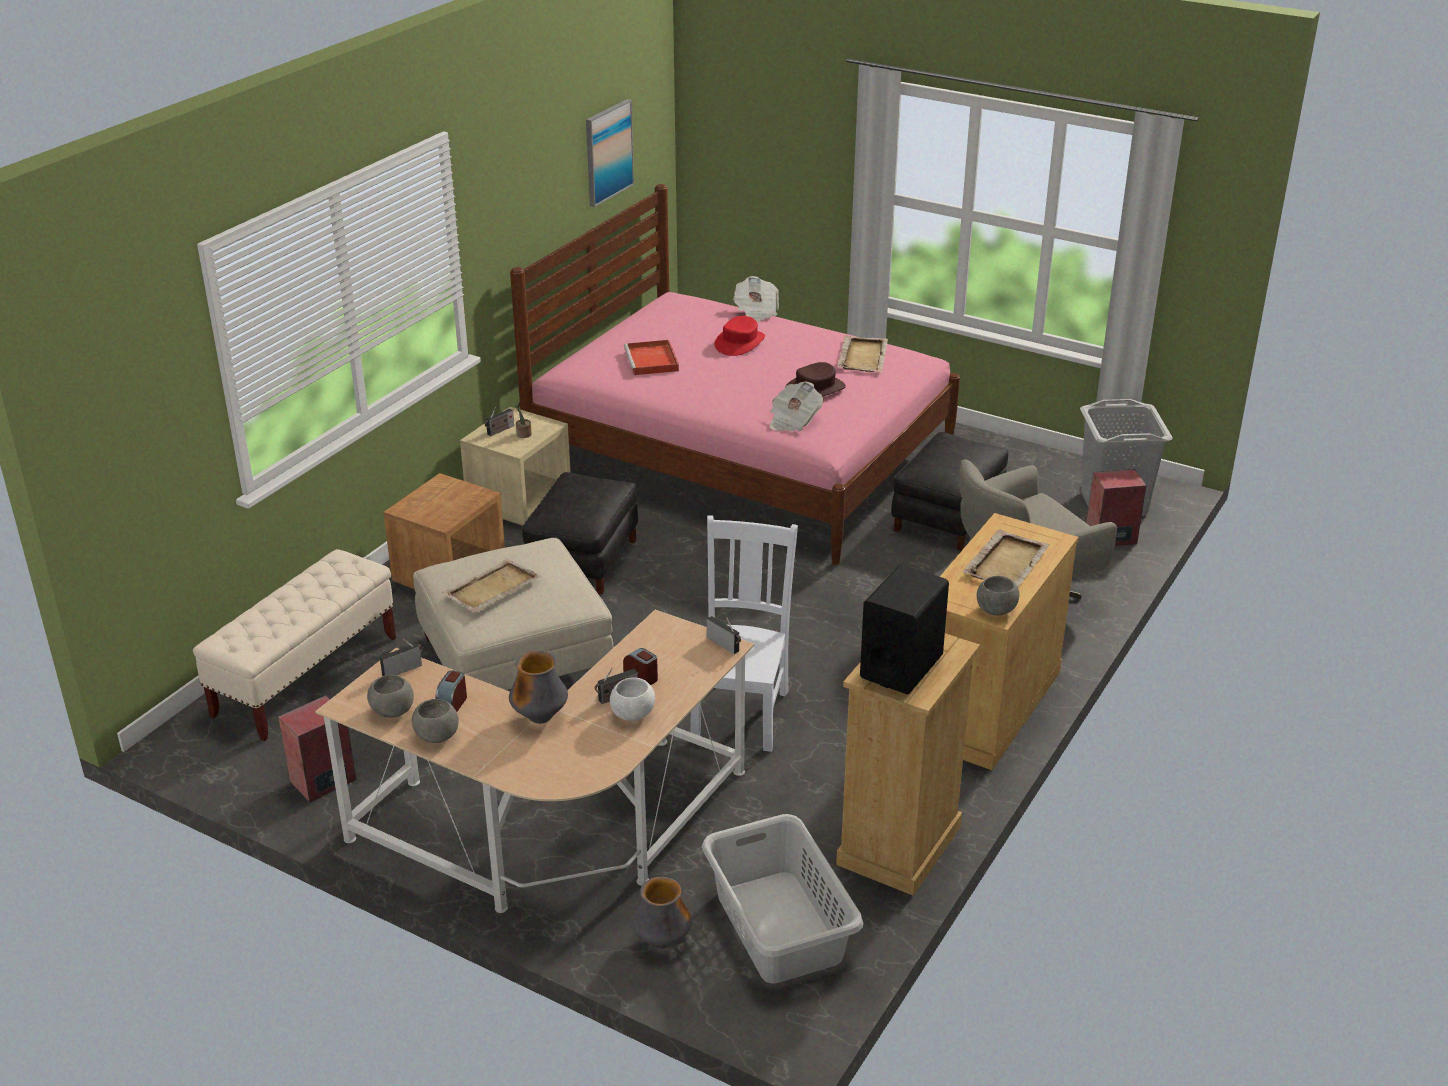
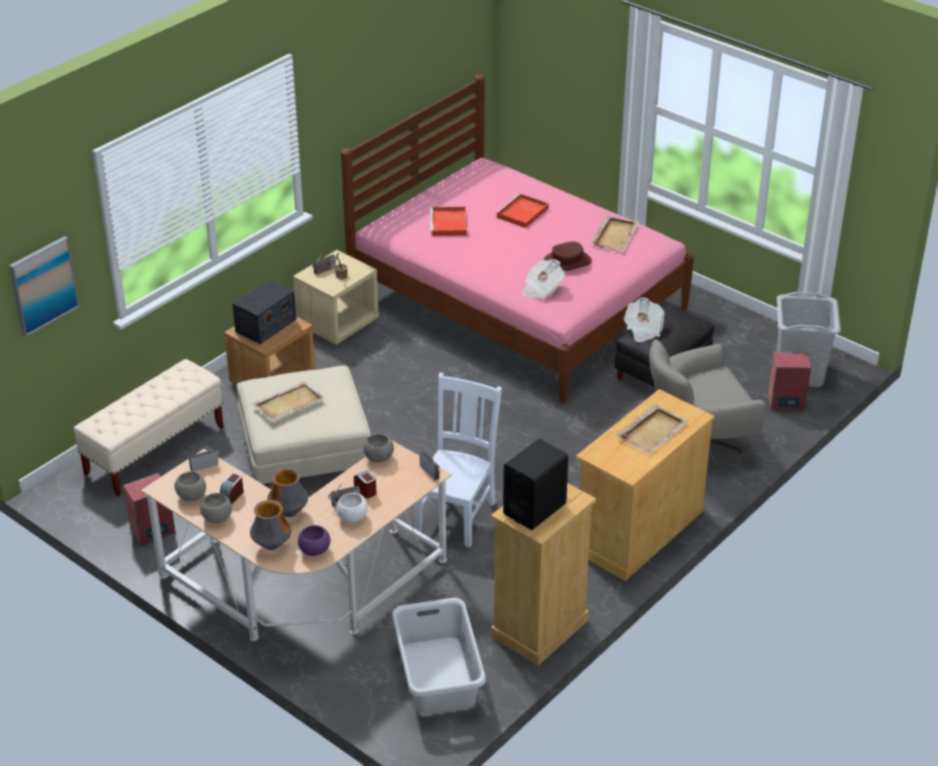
camera: 10 degrees right, 5 degrees up
(438, 499) = (265, 325): none -> radio
(582, 560) = (373, 378): black ottoman -> none
(592, 764) = (315, 550): none -> purple bowl
(608, 152) = (433, 53): picture -> picture (43, 285)
(662, 941) = (356, 675): vase -> vase (272, 545)
(740, 343) = (522, 213): red hat -> red tray
(756, 312) = (544, 185): newspaper -> newspaper (643, 330)
(996, 610) = (630, 469): grey bowl -> grey bowl (379, 458)

